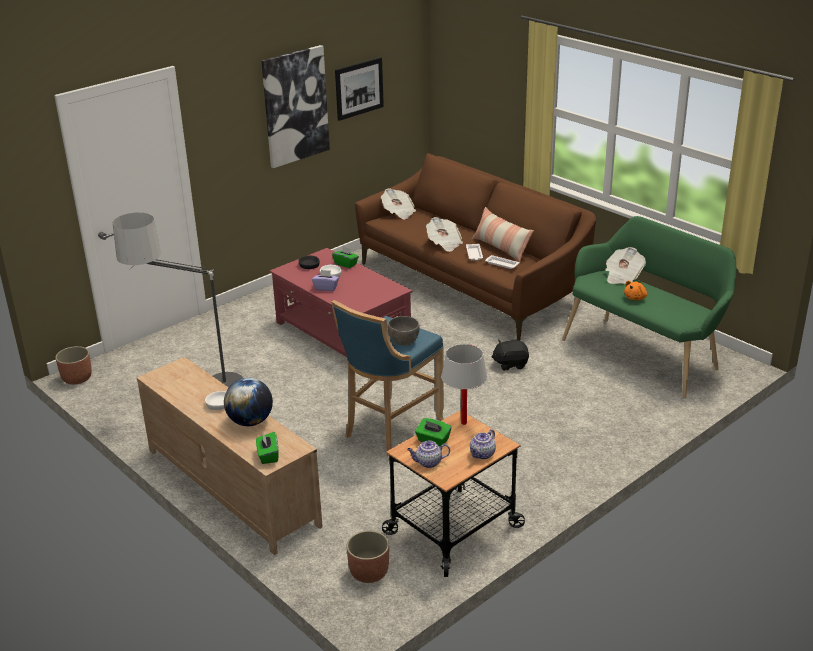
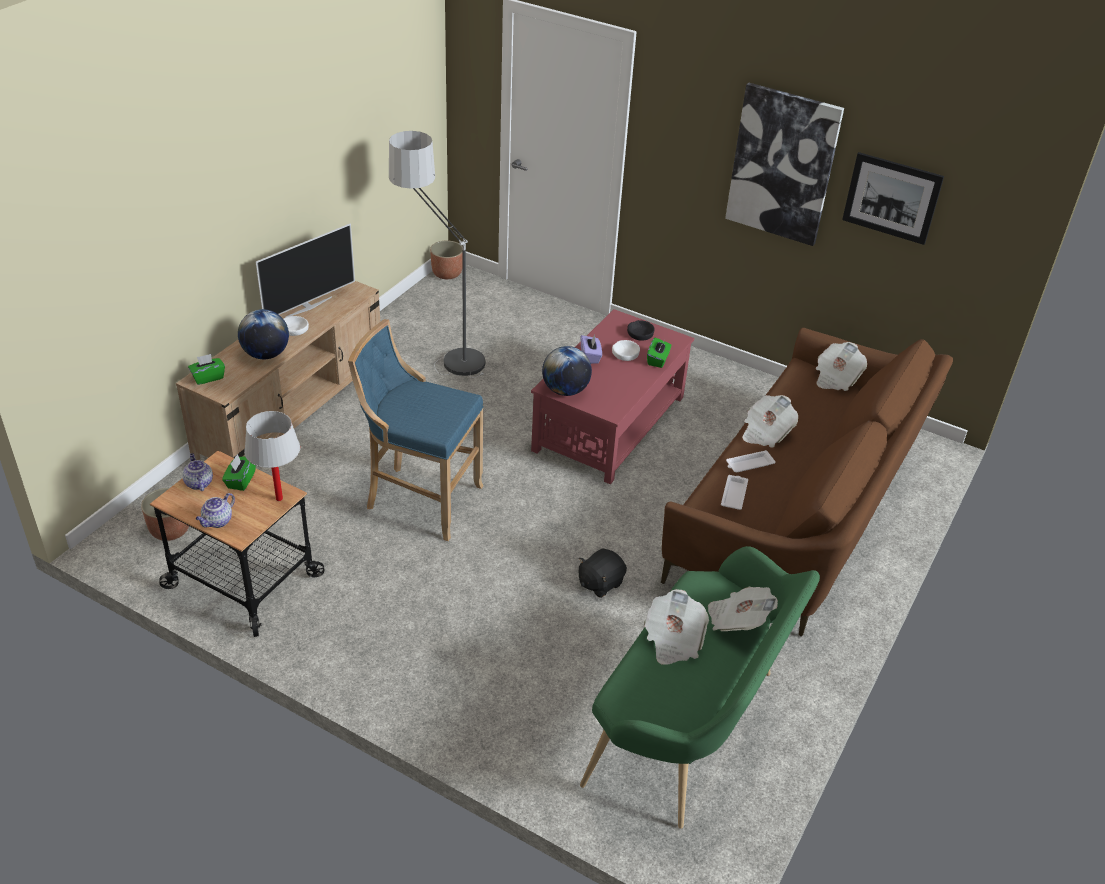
camera: 70 degrees right, 10 degrees up
(186, 394) = (308, 306): none -> television
(362, 303) = (565, 390): none -> globe
(403, 342) = (420, 418): grey bowl -> none
(482, 454) = (217, 521): teapot -> teapot turned 75 degrees counterclockwise
(501, 248) = (786, 489): pillow -> none
(510, 364) = (600, 583): black plush toy -> black plush toy turned 105 degrees counterclockwise
(635, 298) = (673, 640): orange plush toy -> newspaper

